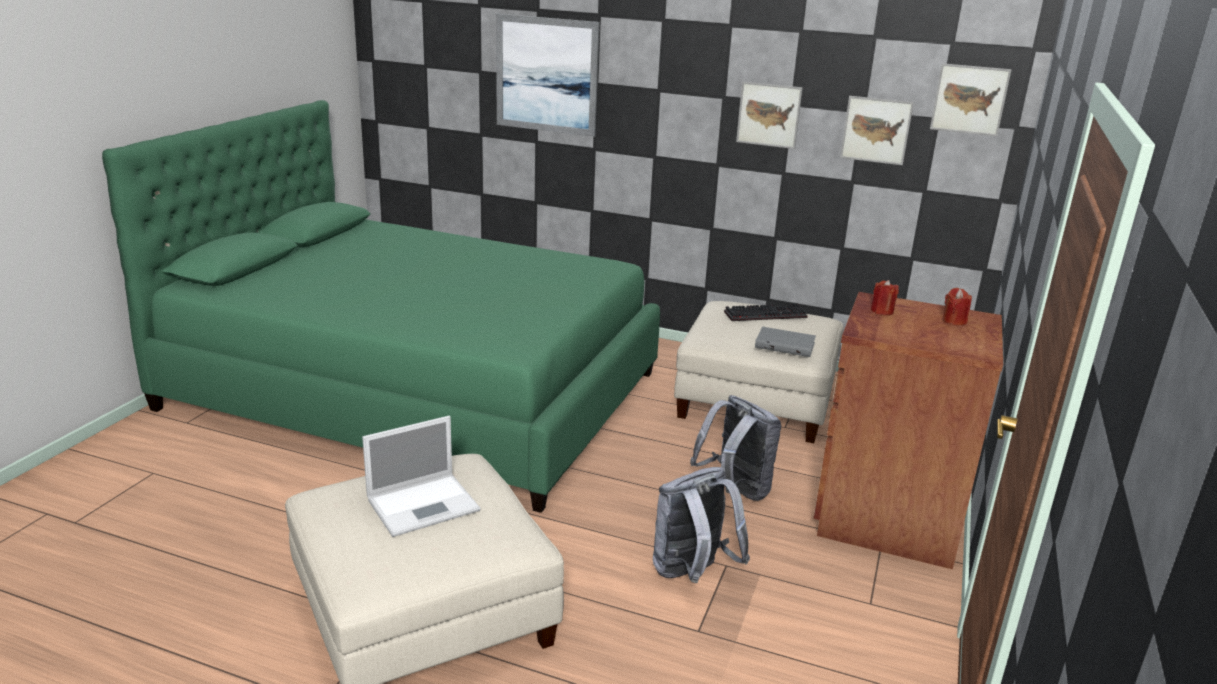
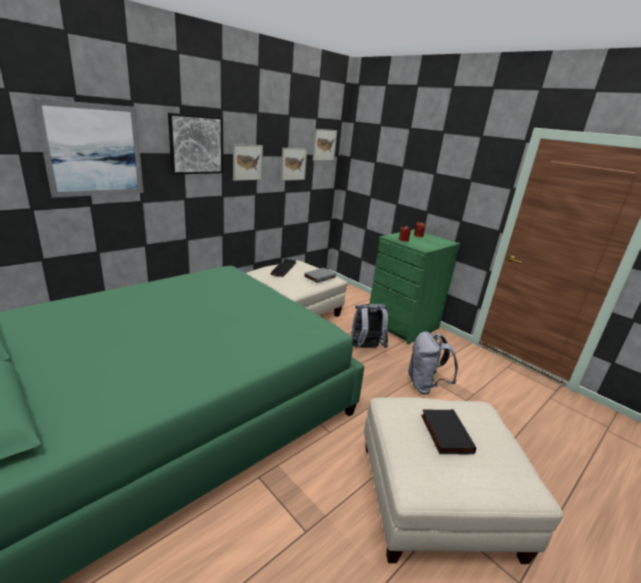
camera: 65 degrees left, 0 degrees up
(425, 504) = (444, 433): laptop -> black book
(679, 77) = (196, 144): none -> picture
(887, 519) = (403, 325): brown dresser -> green dresser

